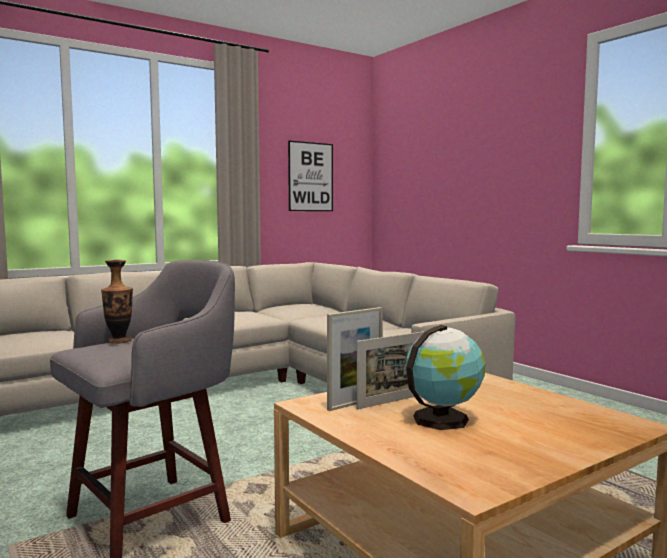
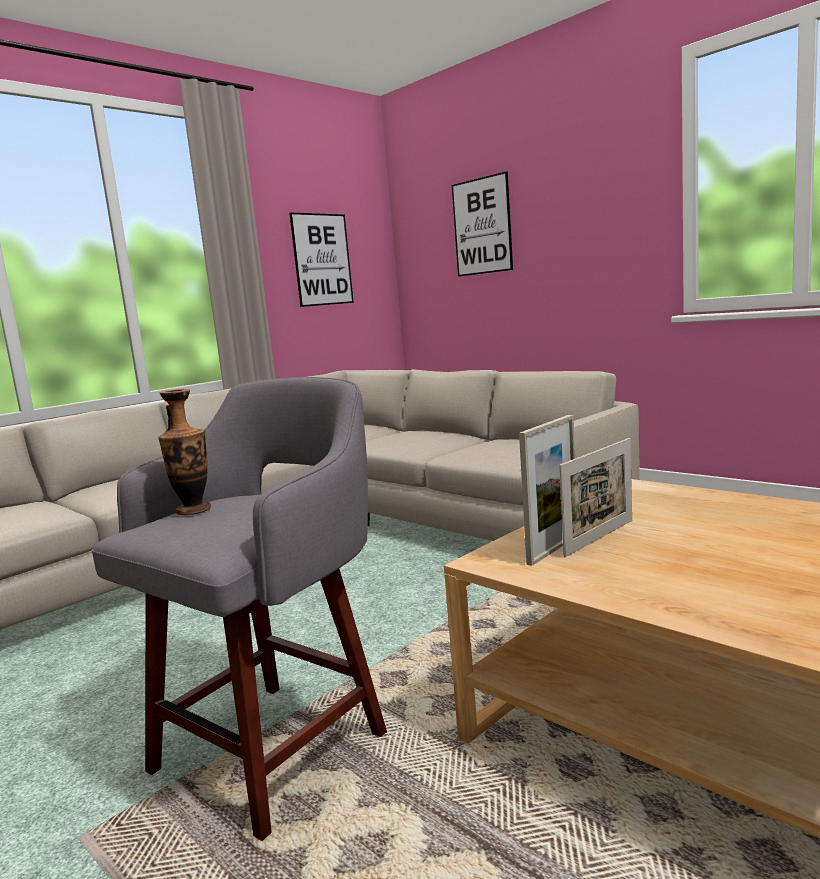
camera: 10 degrees left, 5 degrees up
(435, 161) = (482, 226): none -> picture
(443, 419) = (687, 553): globe -> none

